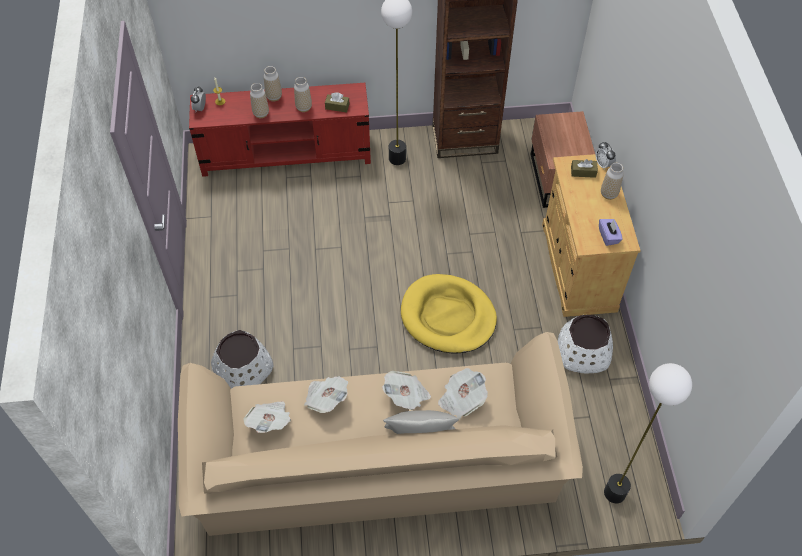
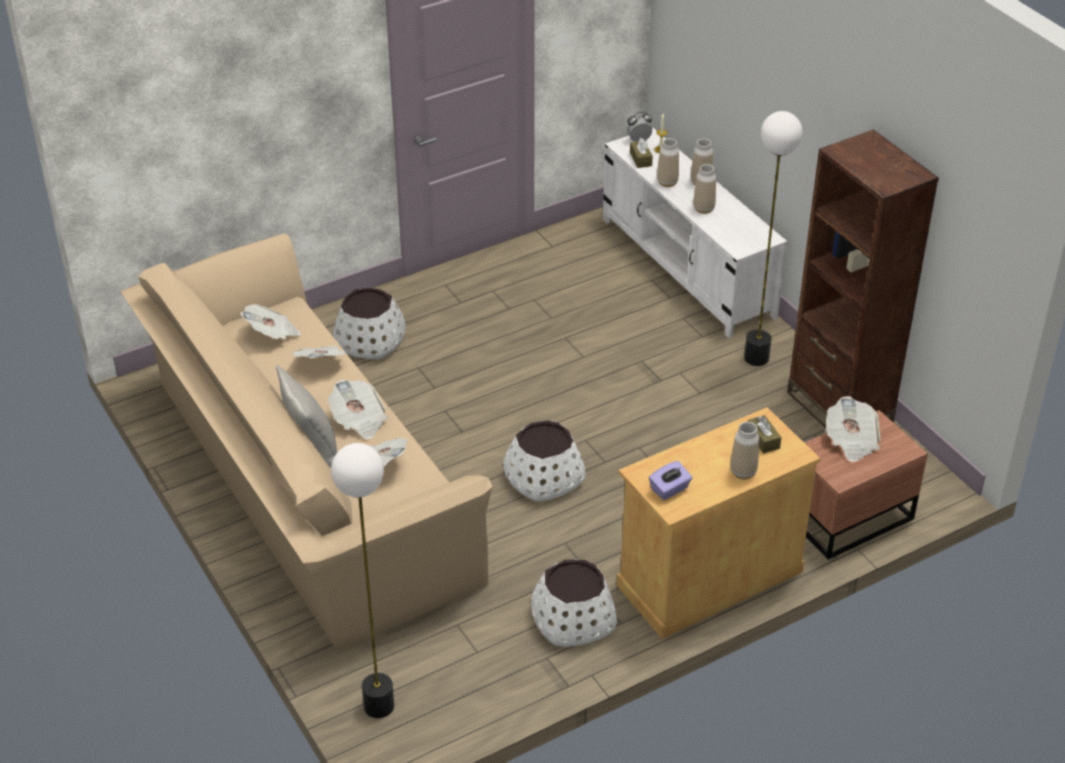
camera: 65 degrees right, 15 degrees down
(287, 154) = (687, 268): red tv stand -> white tv stand
(337, 106) = (727, 232): brown tissue box -> brown tissue box (640, 159)
(448, 316) = (544, 477): yellow dog bed -> white planter
(557, 139) = (851, 441): none -> newspaper
(603, 164) = (792, 455): alarm clock -> none

